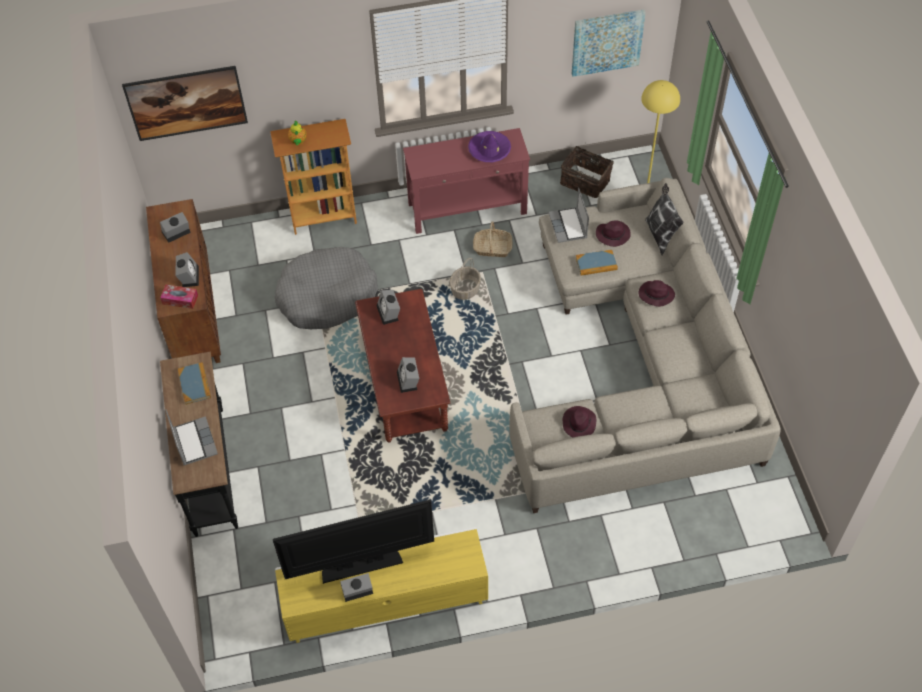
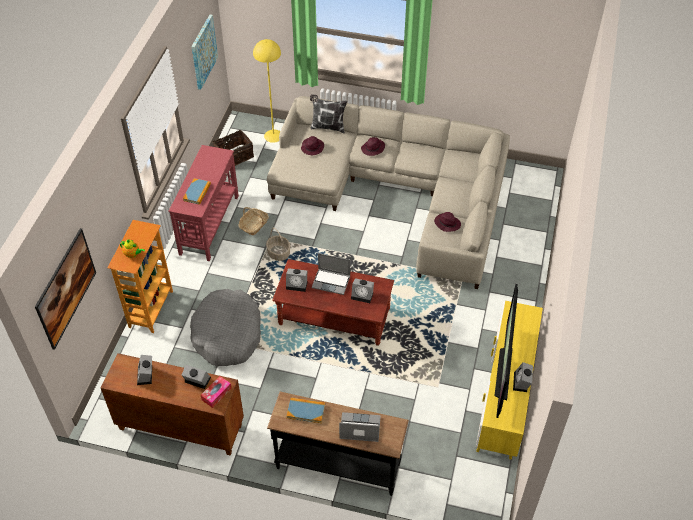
camera: 65 degrees left, 5 degrees down
(489, 150) = (209, 167): purple hat -> none
(568, 226) = (289, 165): laptop -> laptop (331, 282)
(596, 264) = (329, 165): book -> book (197, 192)

